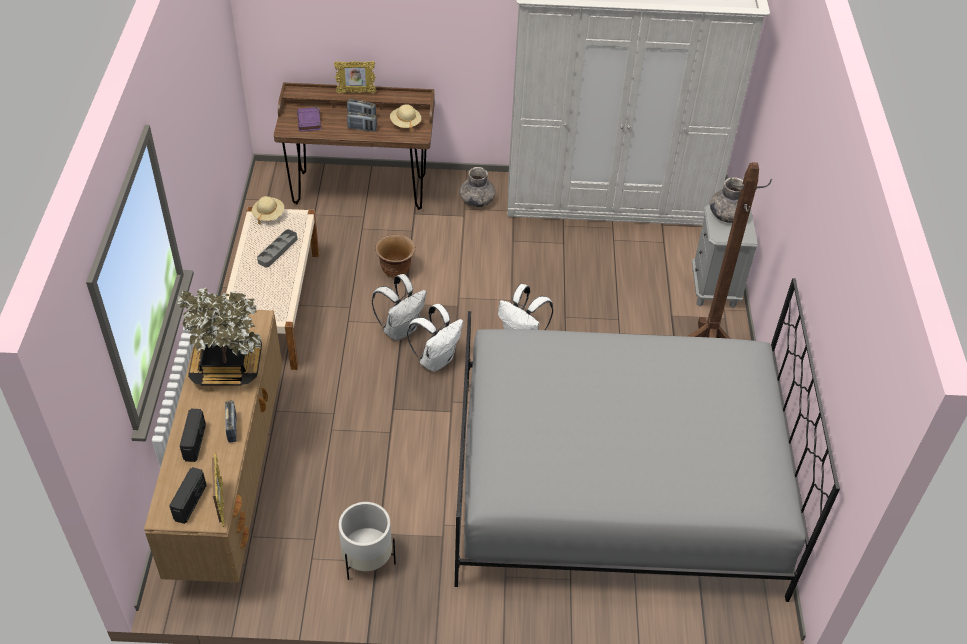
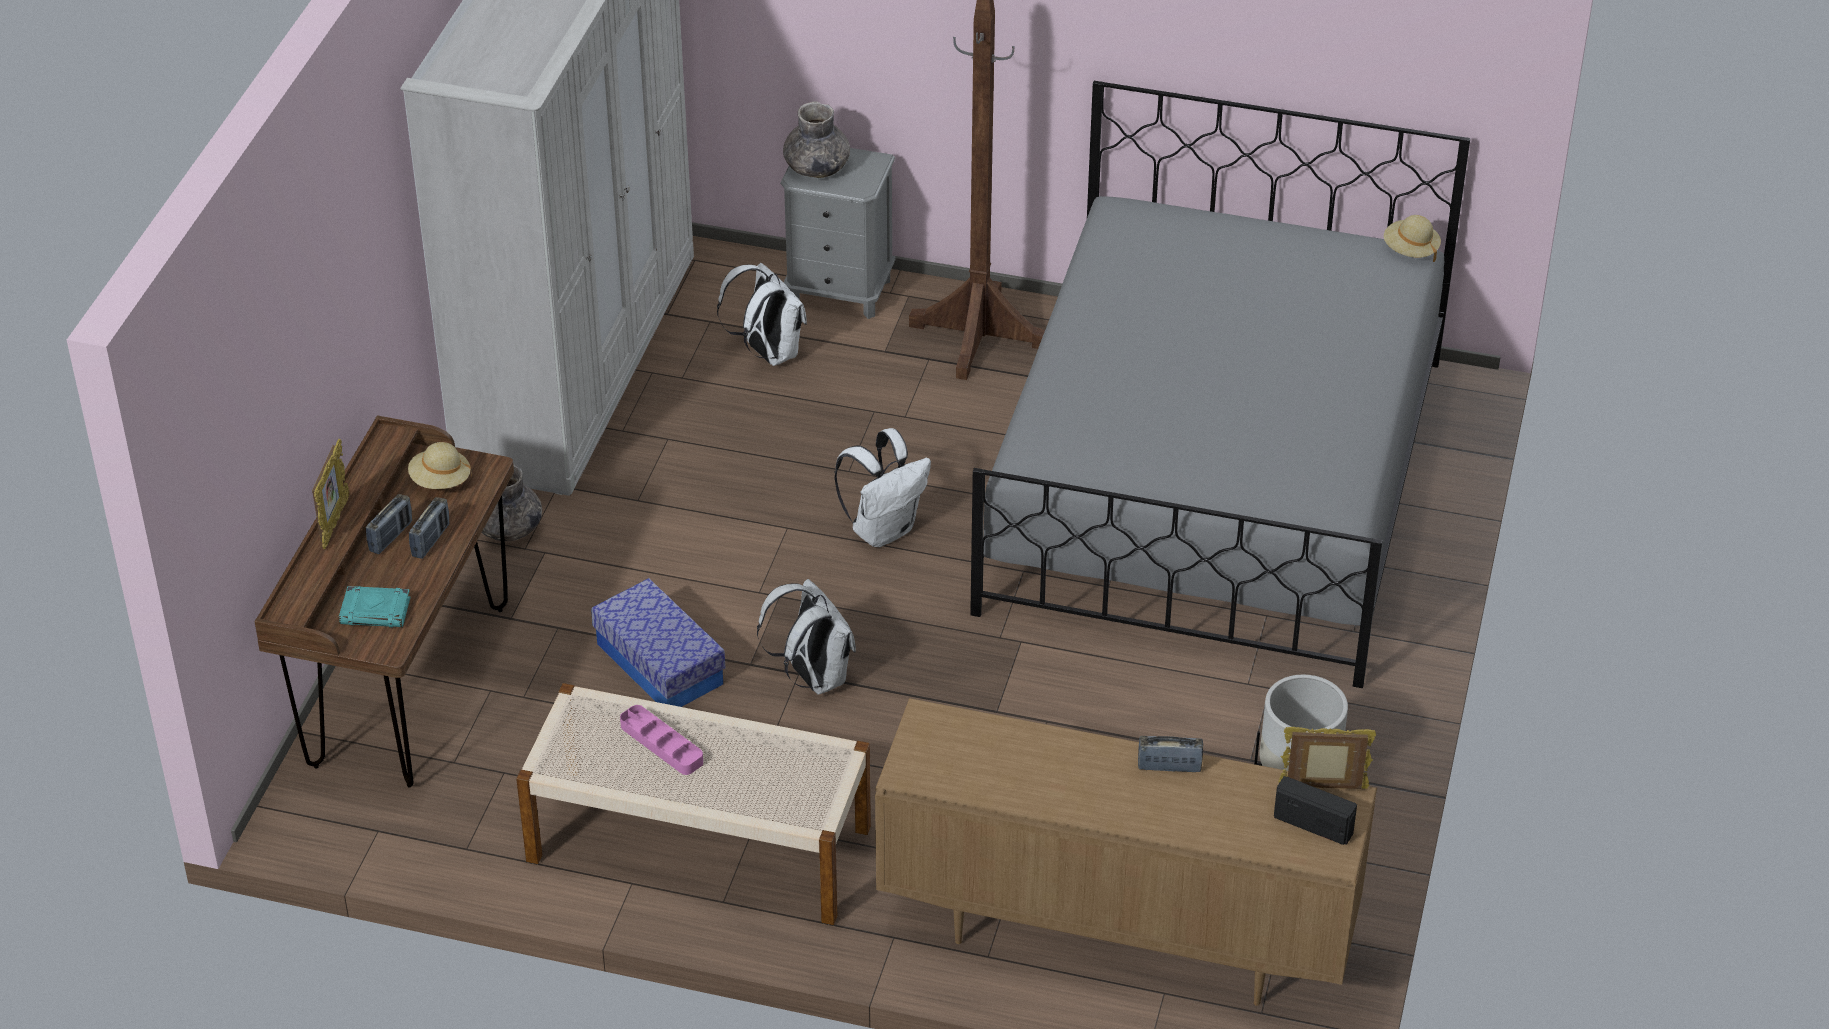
camera: 75 degrees left, 5 degrees down
(195, 442) = (1191, 813): radio -> none
(227, 367) = (1031, 765): potted plant -> none
(268, 215) = (554, 749): beige hat -> beige hat (1410, 250)
(277, 250) = (661, 744): grey tray -> pink tray
(309, 121) = (376, 611): purple book -> turquoise book
(396, 270) = (659, 664): brown planter -> storage box
(436, 359) = (900, 642): white backpack -> white backpack (768, 353)

